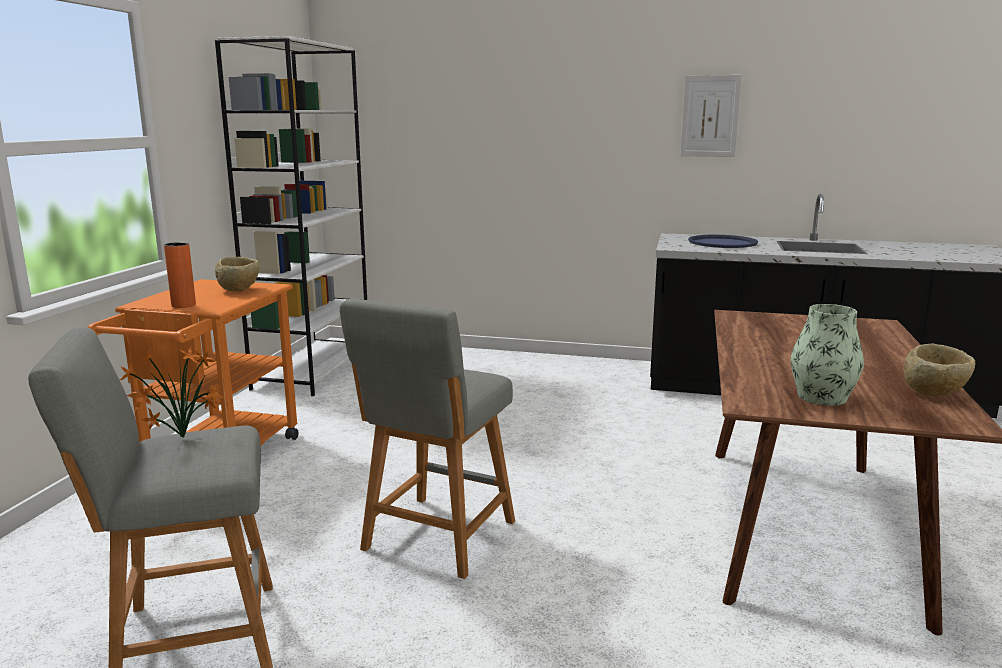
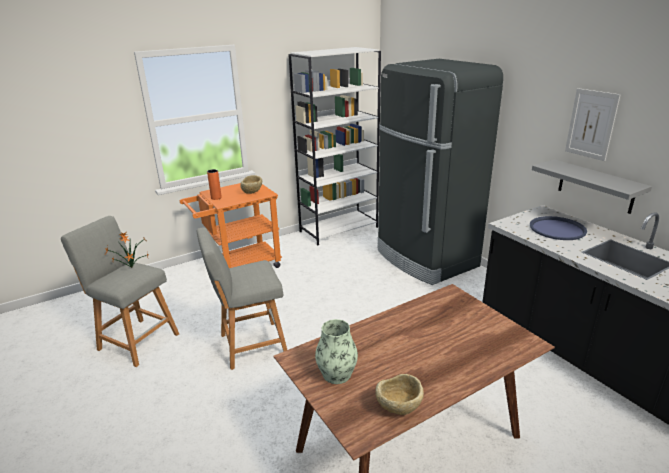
camera: 45 degrees right, 10 degrees up
(496, 367) = (425, 259): none -> black fridge
(727, 191) = (595, 186): none -> grey shelf

